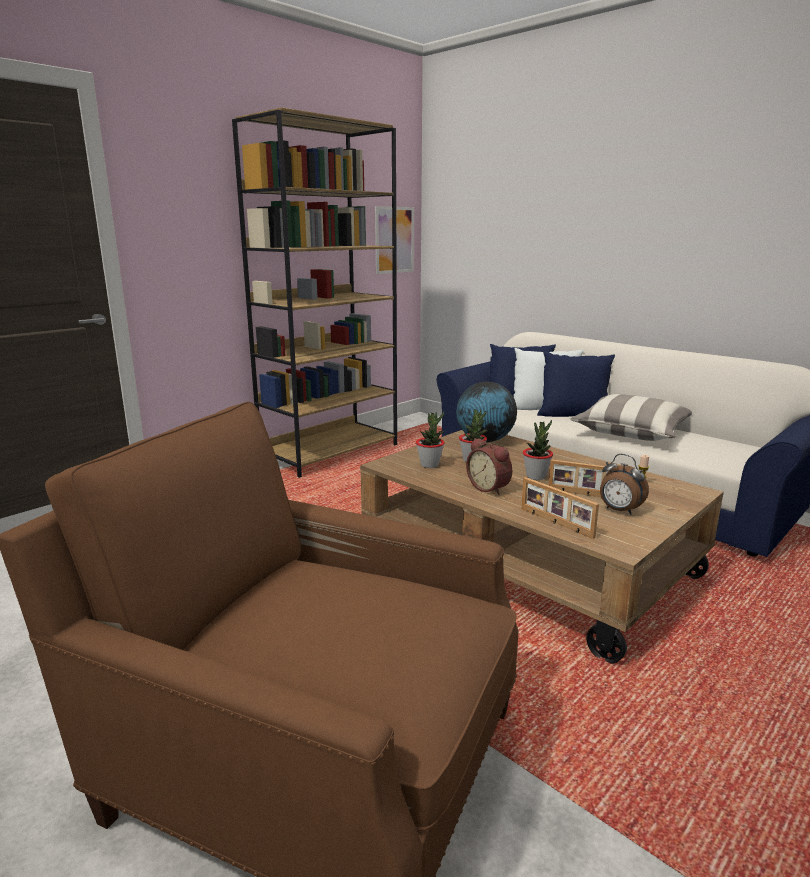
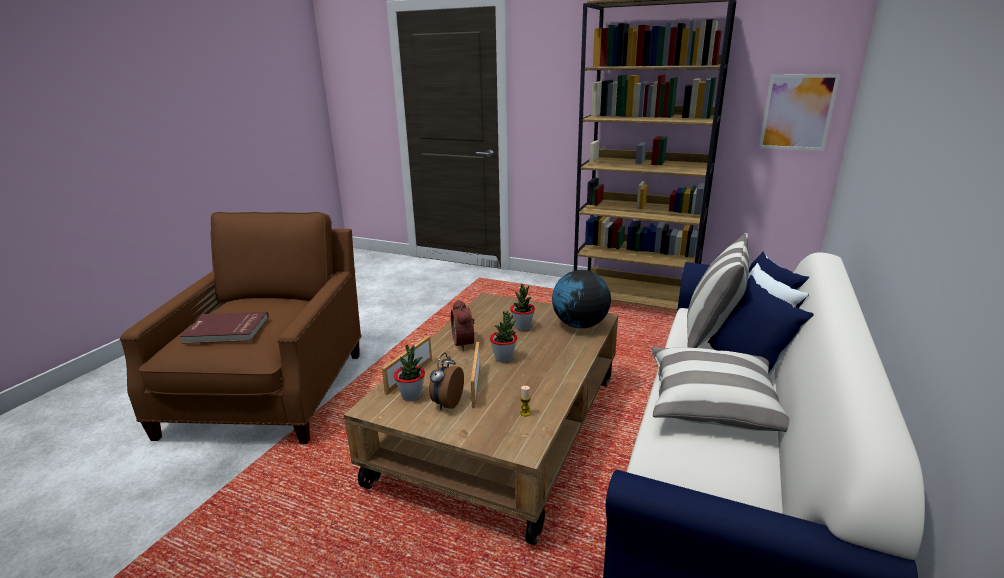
camera: 70 degrees right, 5 degrees up
(396, 625) = (226, 331): none -> red book
(430, 465) = (499, 313): potted plant -> potted plant (411, 396)
(490, 488) = (465, 342): alarm clock -> alarm clock turned 45 degrees counterclockwise
(524, 412) = (711, 334): none -> pillow

